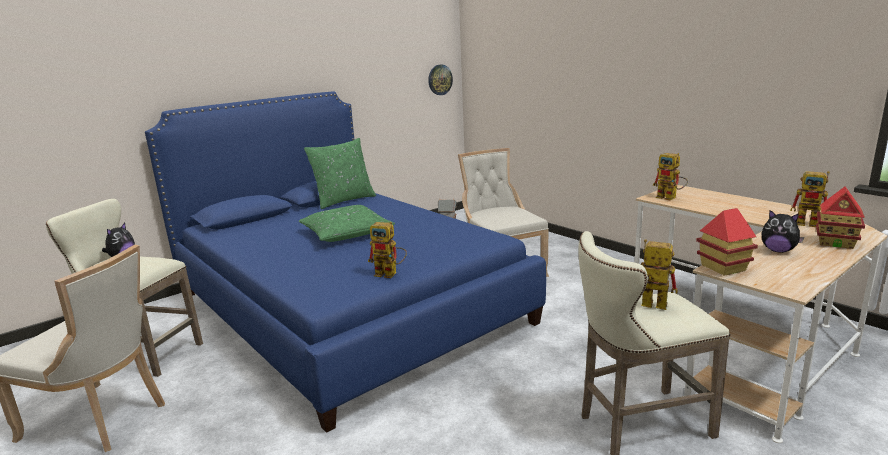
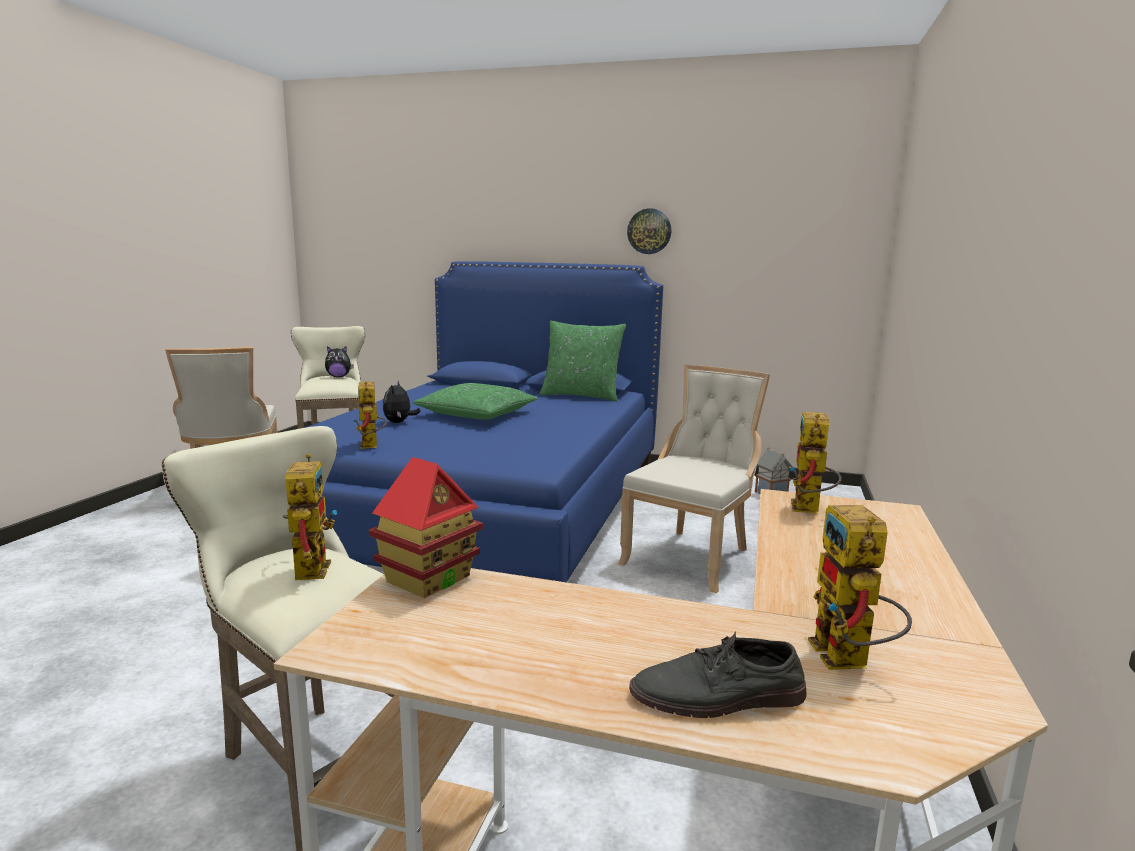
camera: 55 degrees right, 5 degrees down
(440, 79) = (837, 272): wall clock -> wall clock (649, 231)
(778, 251) = (576, 625): plush toy -> plush toy (399, 422)
(835, 243) = (717, 697): toy house -> grey shoe

